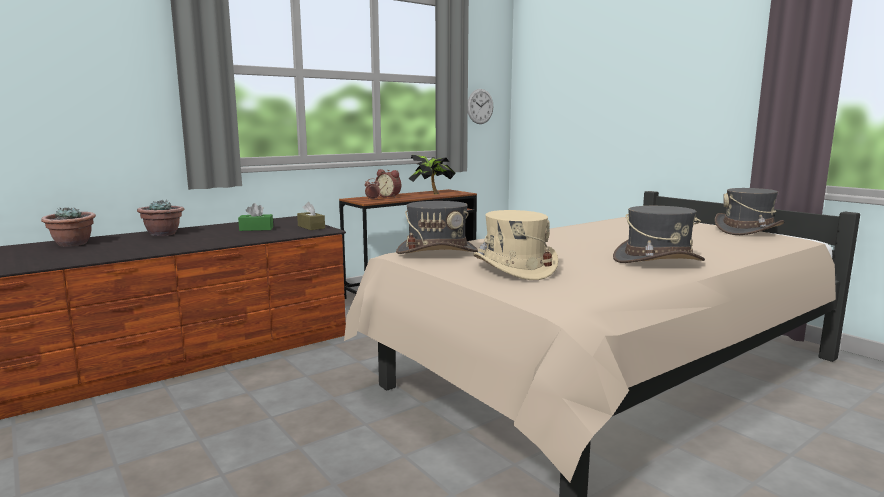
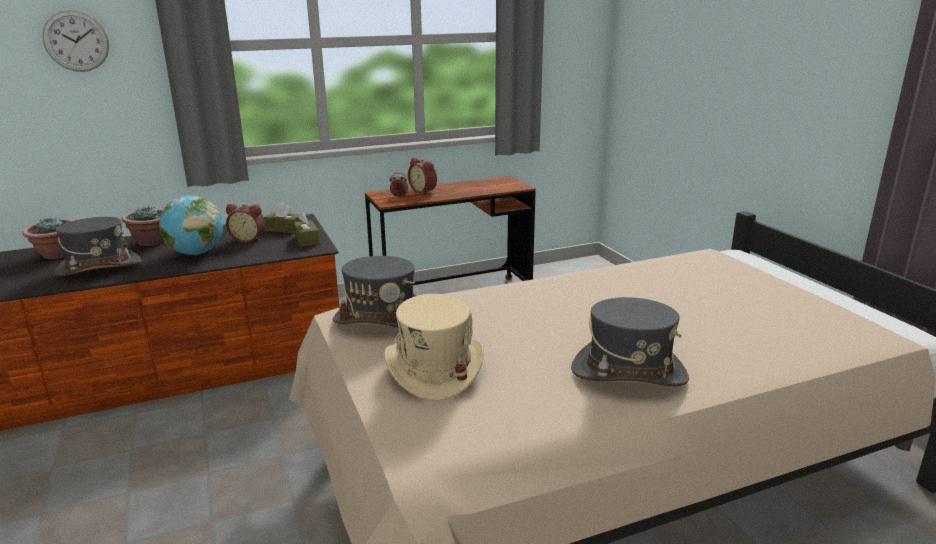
camera: 15 degrees right, 10 degrees up
(215, 237) = (196, 253): none -> globe
(256, 229) = (248, 239): green tissue box -> alarm clock
(282, 223) = (284, 229): none -> brown tissue box
(431, 193) = (480, 186): potted plant -> none
(480, 106) = (564, 66): wall clock -> wall clock (76, 41)
(747, 230) = (829, 307): grey hat -> grey hat (98, 267)

